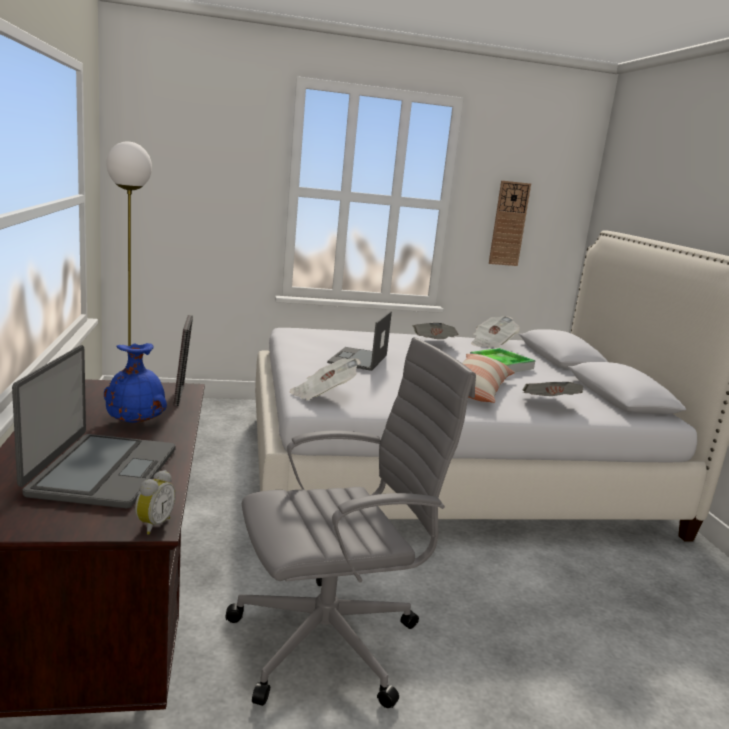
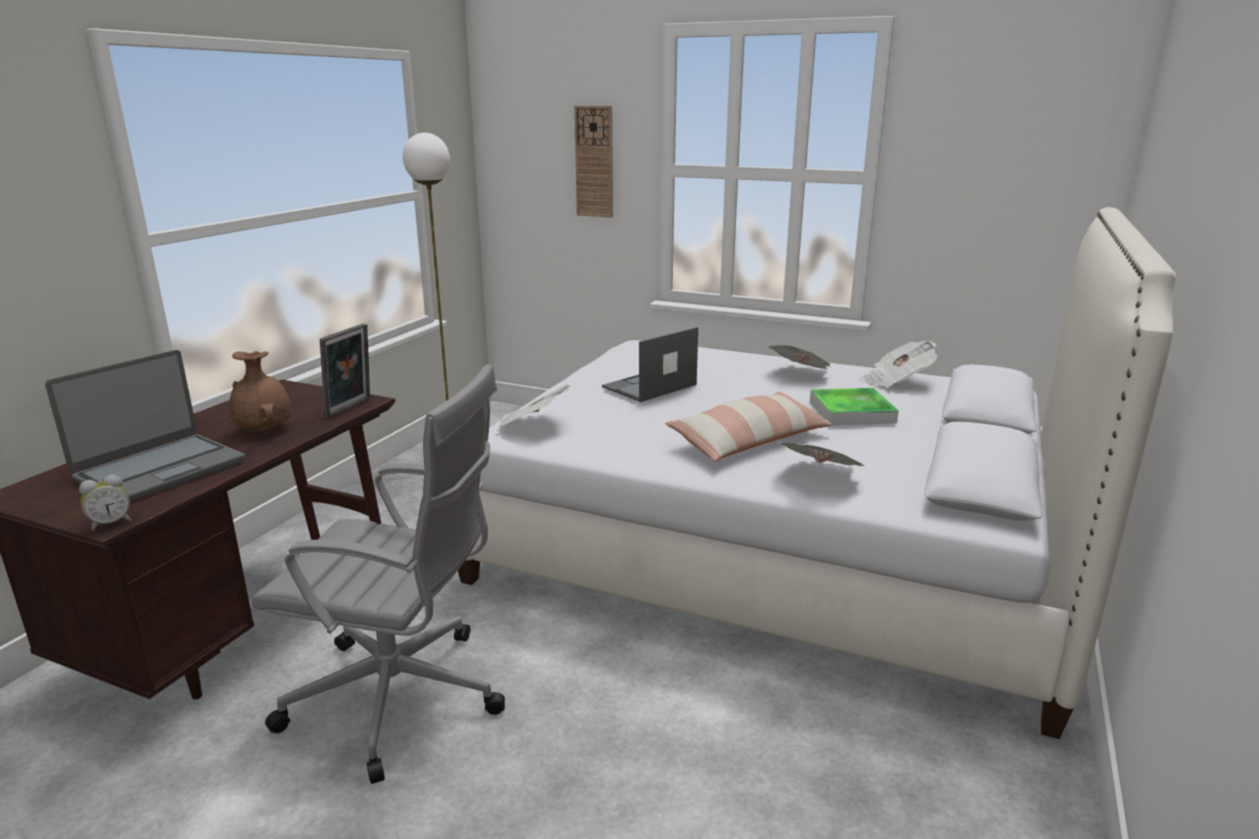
camera: 35 degrees right, 5 degrees up
(136, 422) = (265, 429): blue vase -> brown vase
(509, 224) = (976, 200): wall clock -> wall clock (594, 162)

